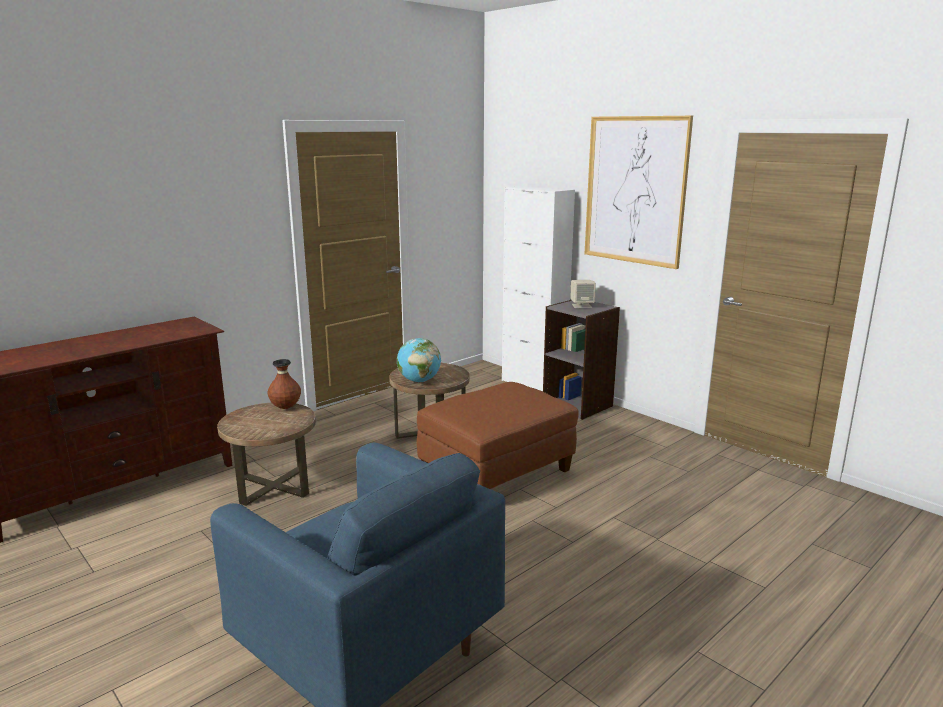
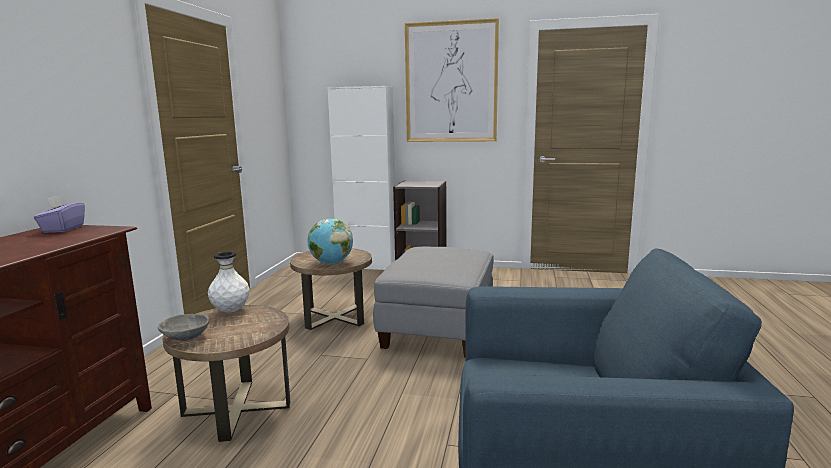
camera: 35 degrees left, 5 degrees down
(186, 323) = (62, 229): none -> purple tissue box
(232, 421) = (185, 338): none -> grey bowl
(285, 407) = (231, 311): brown vase -> white vase
(497, 473) = (438, 329): brown ottoman -> grey ottoman
(582, 306) = (419, 183): beige speaker -> none

